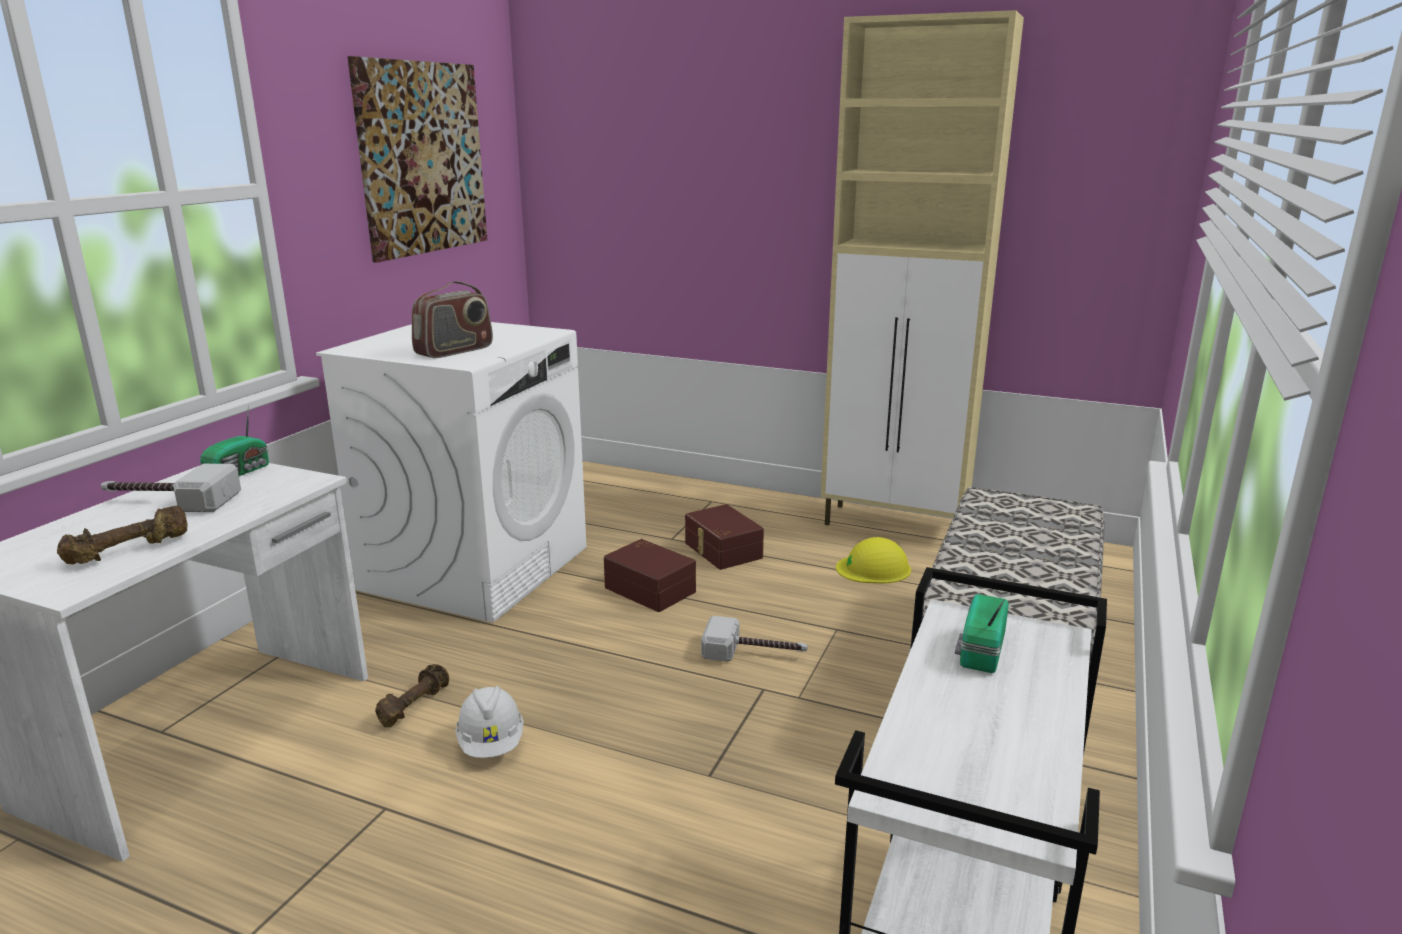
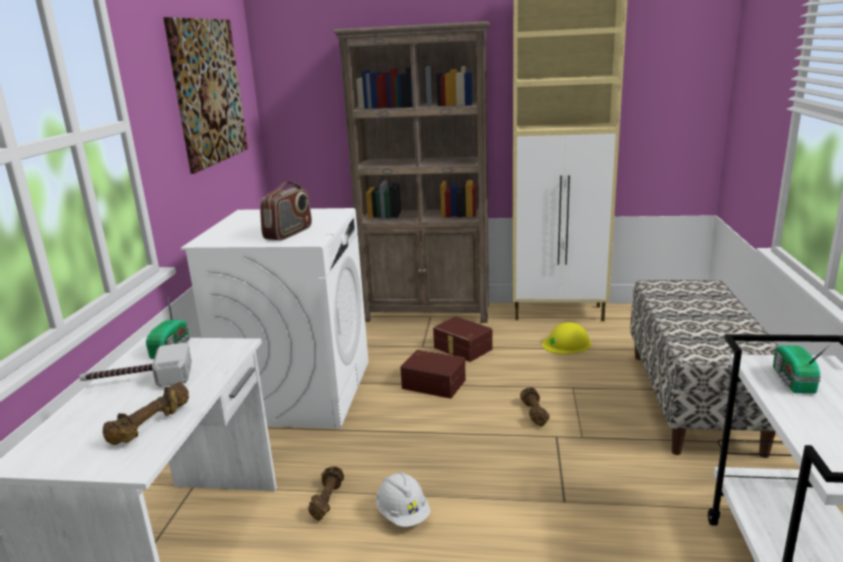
camera: 15 degrees left, 0 degrees up
(711, 496) = (428, 312): none -> brown bookcase
(755, 653) = (533, 413): hammer -> brown dumbbell

